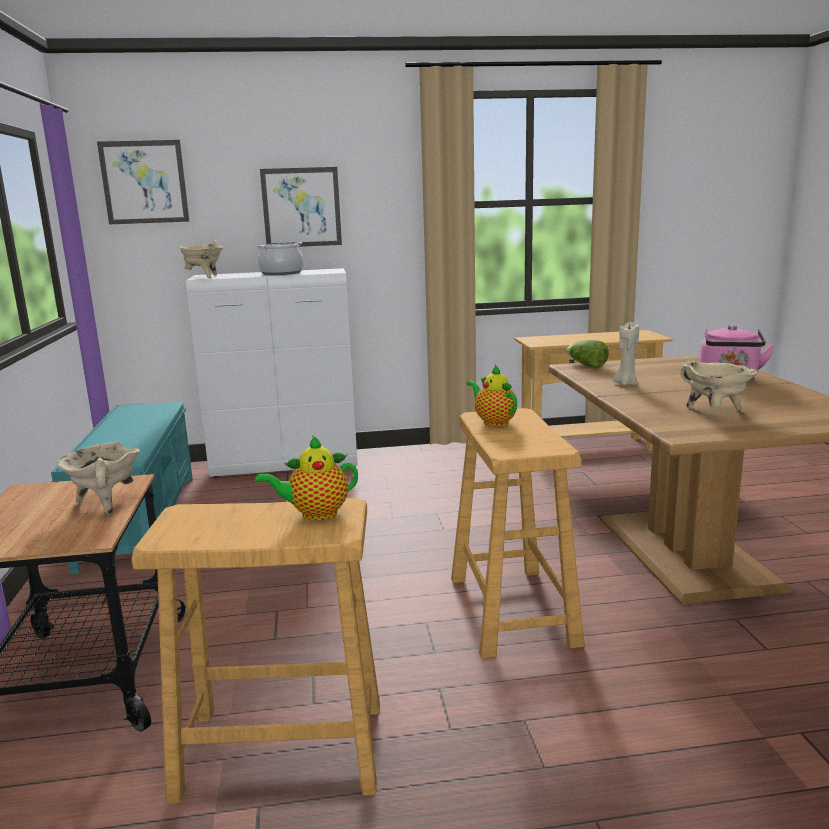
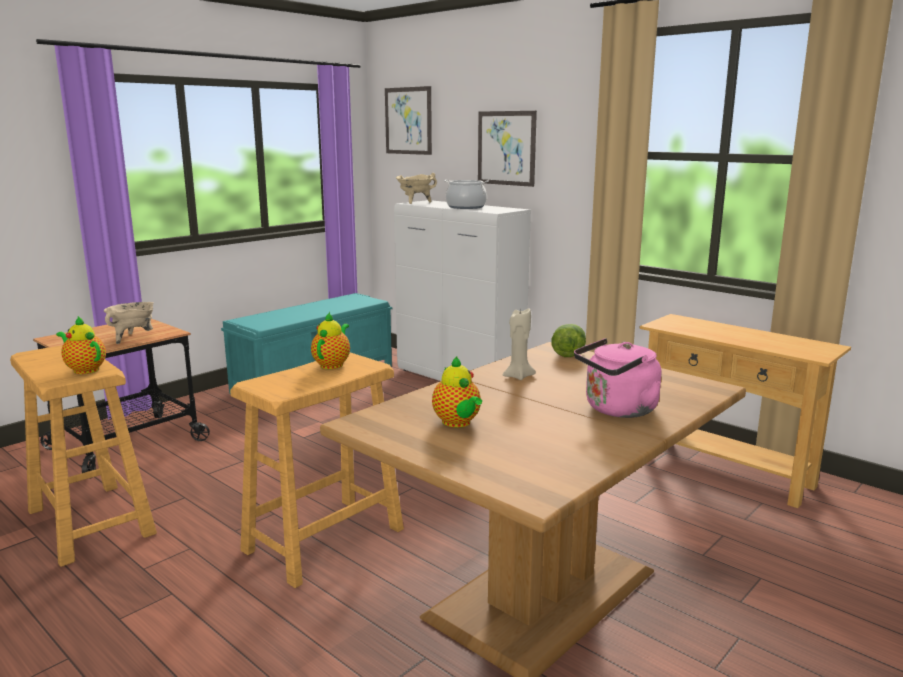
camera: 50 degrees right, 0 degrees up
(714, 412) = (457, 423): beige cooking pot -> teapot

